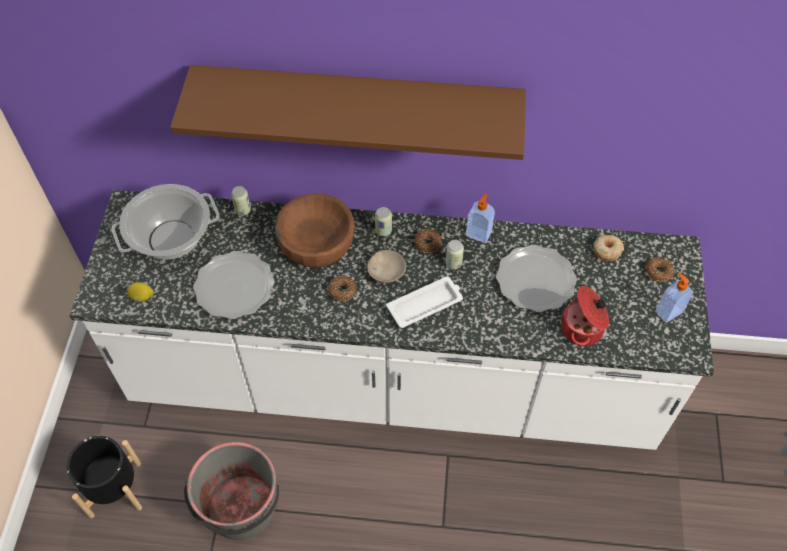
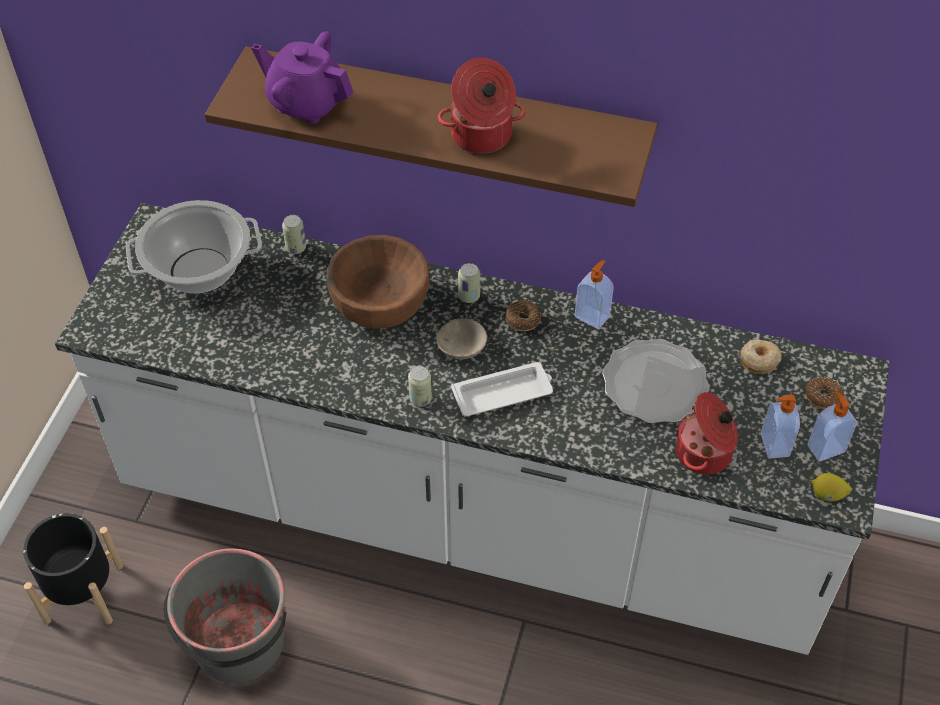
camera: 10 degrees right, 5 degrees down
(142, 297) = (148, 334): lemon -> lemon (827, 495)
(234, 287) = (264, 338): plate -> none
(250, 107) = (306, 103): none -> purple teapot
(342, 291) = (400, 362): donut -> none
(394, 117) = (481, 136): none -> cooking pot
(453, 263) = (551, 348): can -> can (420, 399)
(631, 315) = (773, 445): none -> soap dispenser

